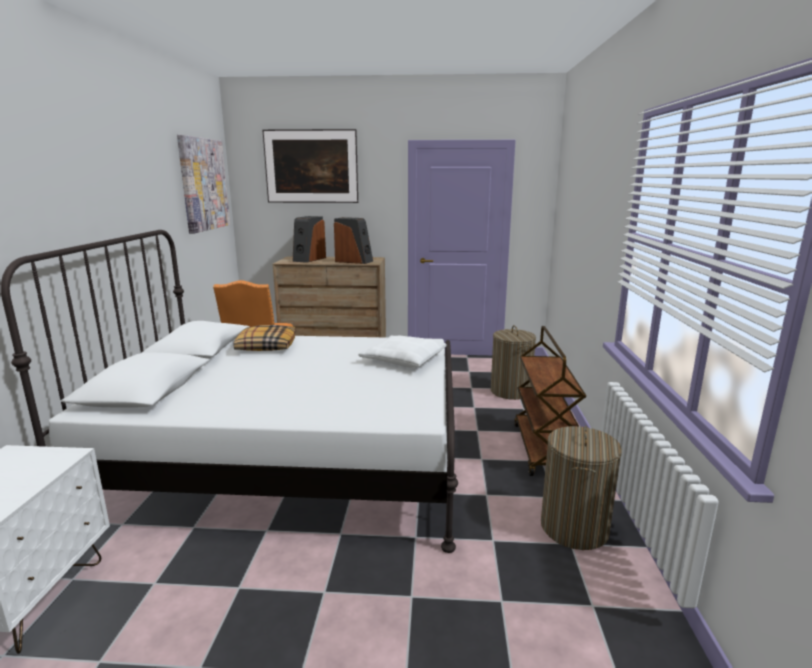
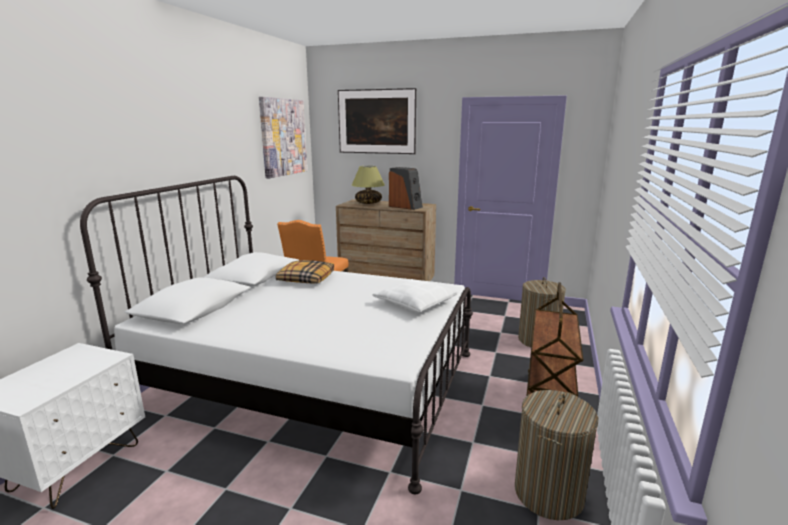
camera: 15 degrees right, 0 degrees up
(309, 259) = (368, 203): speaker -> table lamp

